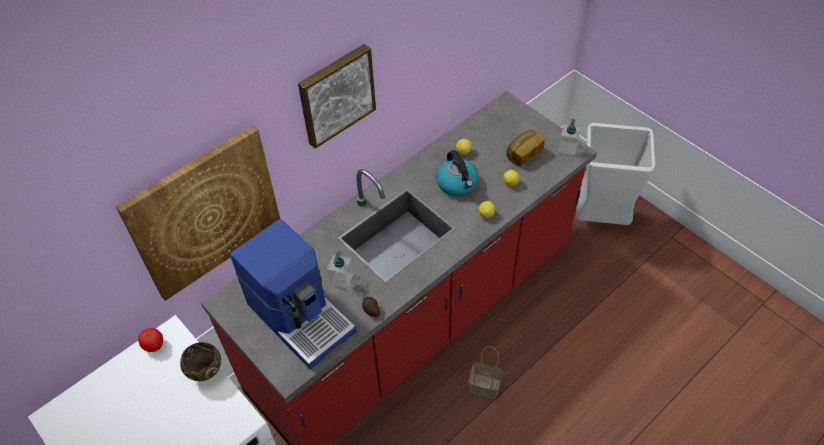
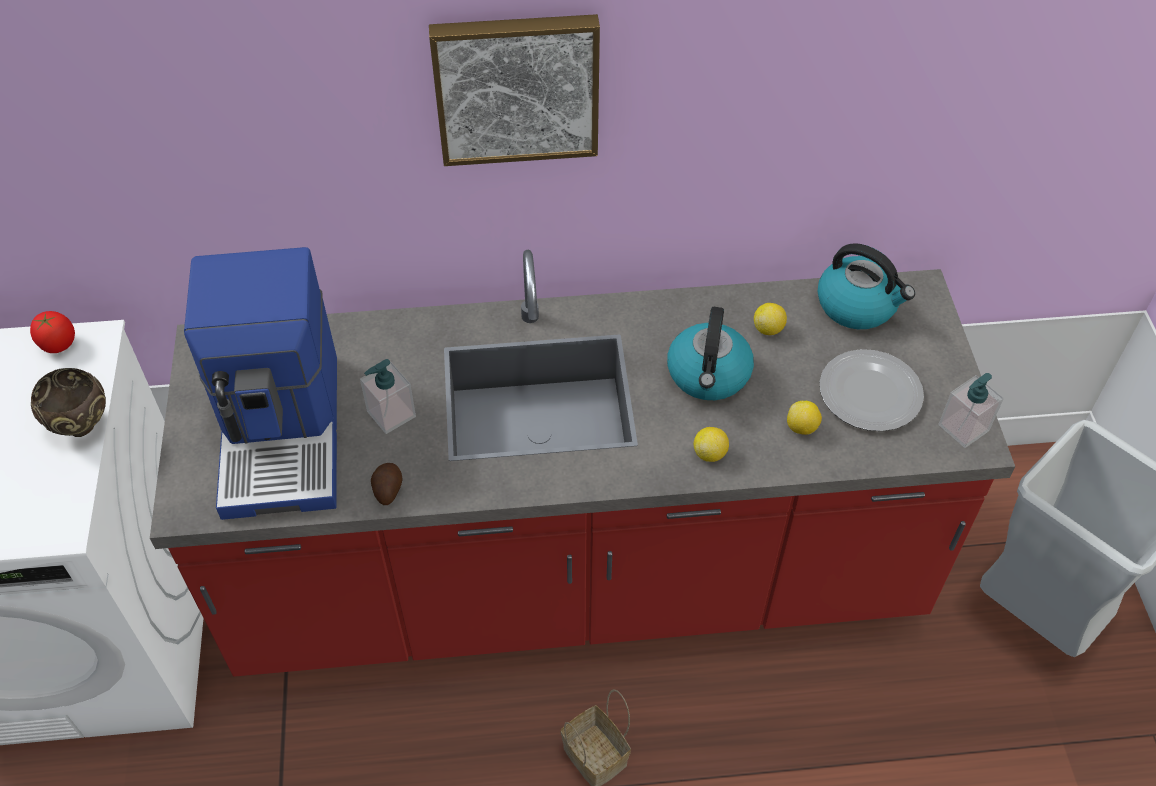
camera: 35 degrees right, 0 degrees up
(204, 213) = (204, 174): picture -> none
(489, 122) = (858, 305): none -> kettle
(523, 154) = (871, 392): bread -> plate

